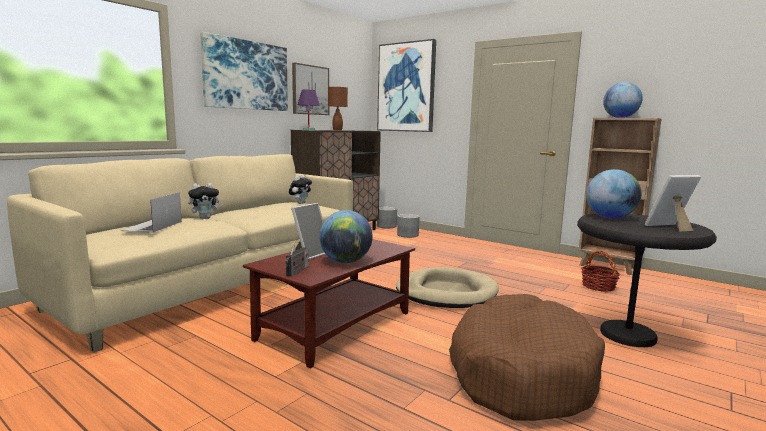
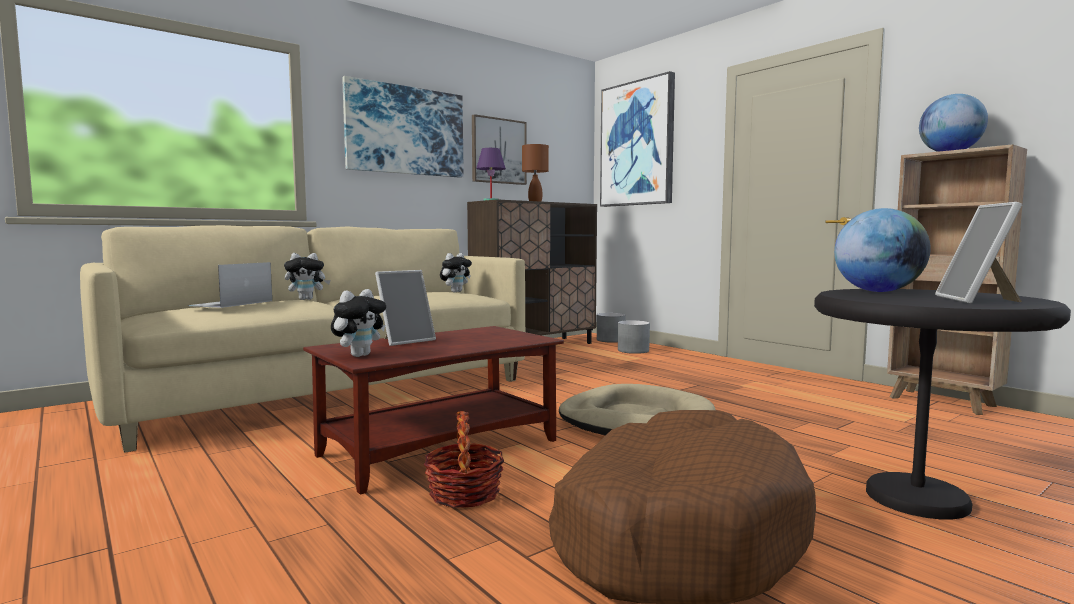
camera: 15 degrees right, 5 degrees down
(297, 271) = (359, 355): radio -> plush toy
(346, 261) = (441, 349): globe -> none
(598, 286) = (905, 427): basket -> basket (464, 493)
(670, 227) = (978, 300): picture frame -> picture frame turned 75 degrees counterclockwise

